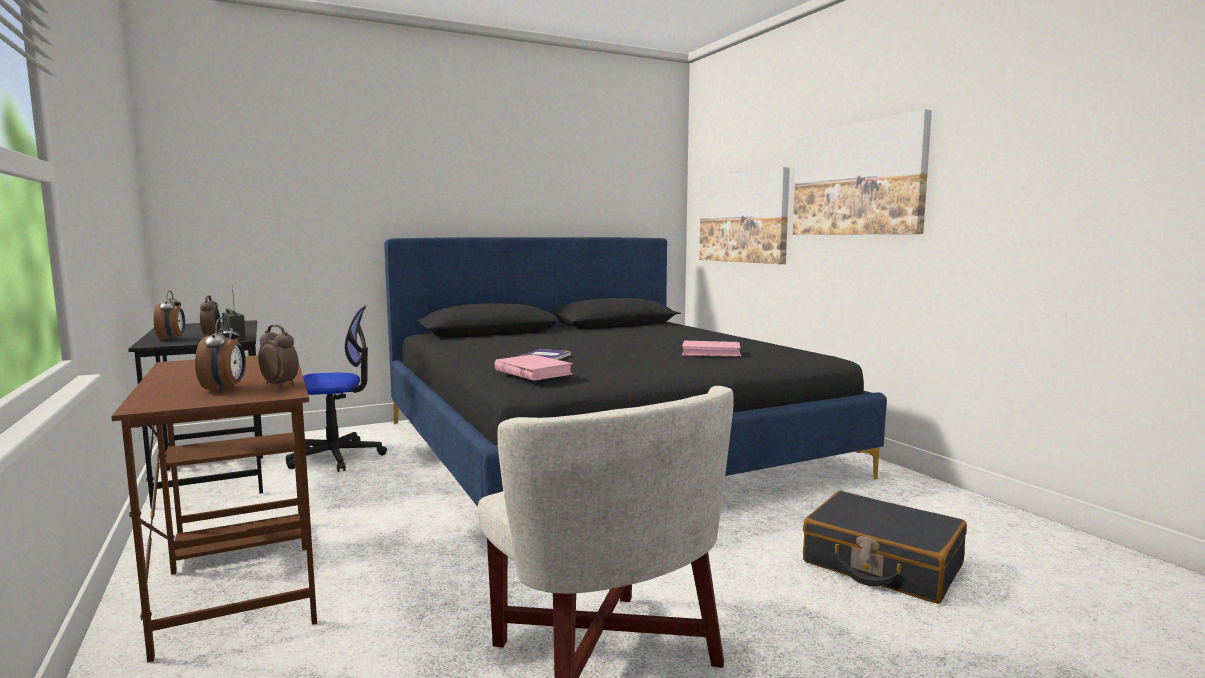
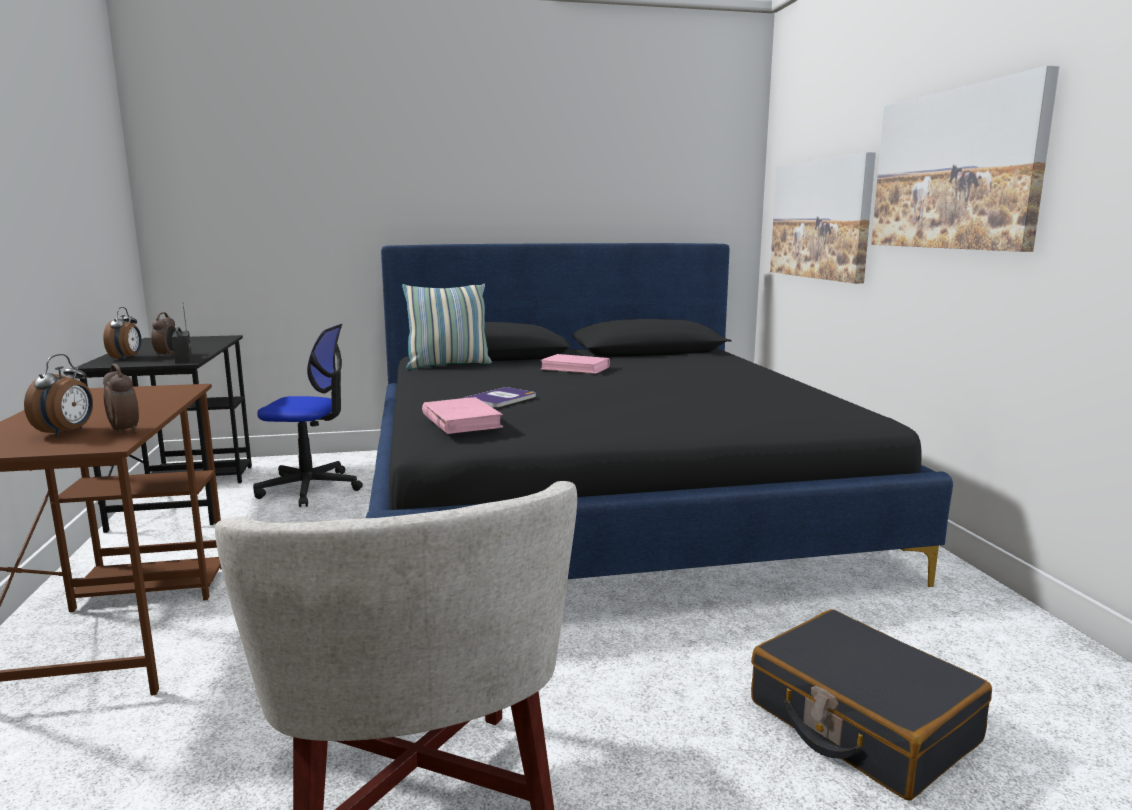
camera: 15 degrees right, 5 degrees up
(461, 339) = (448, 365): none -> pillow
(711, 353) = (718, 403): pink book -> pink book (575, 368)

